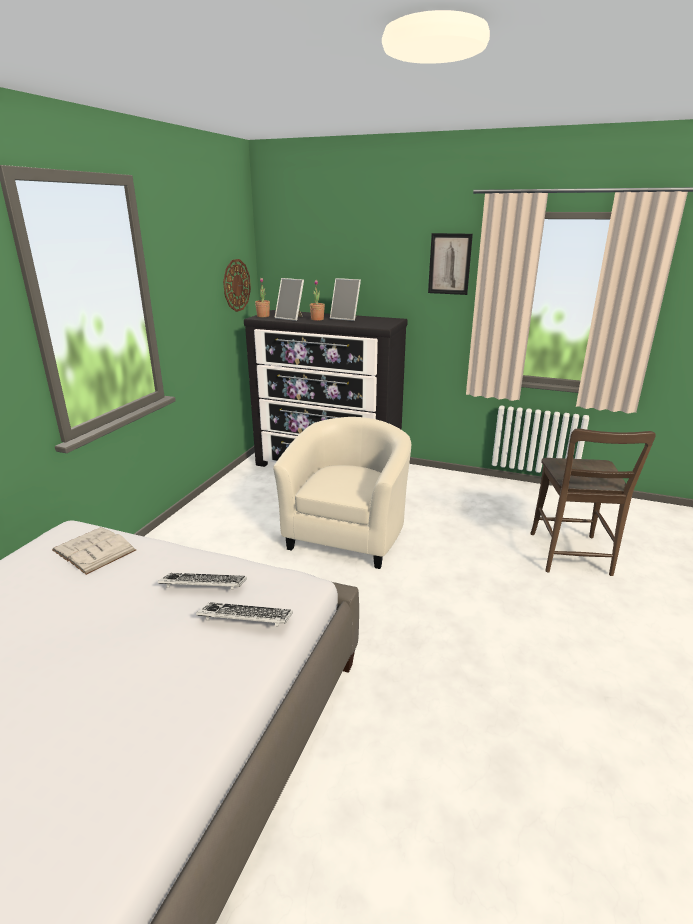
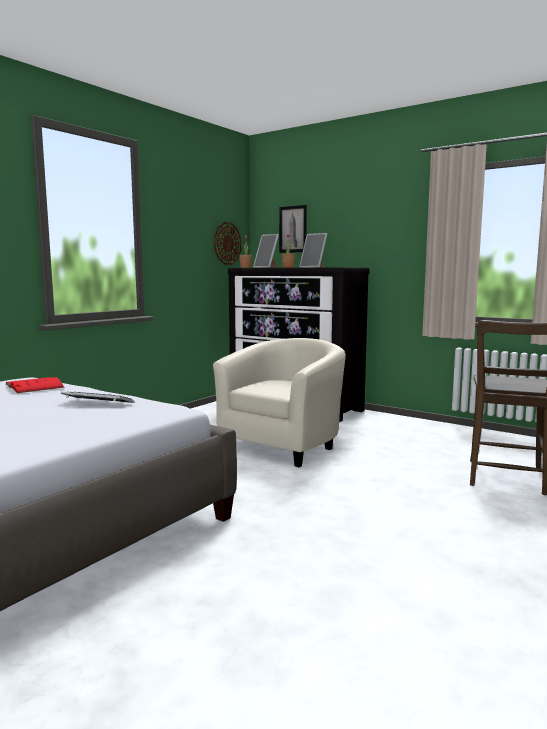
camera: 15 degrees right, 15 degrees down
(94, 550) = (34, 385): white book -> red book
(245, 619) = (111, 414): keyboard -> none
(449, 264) = (406, 217): picture -> picture (293, 229)

